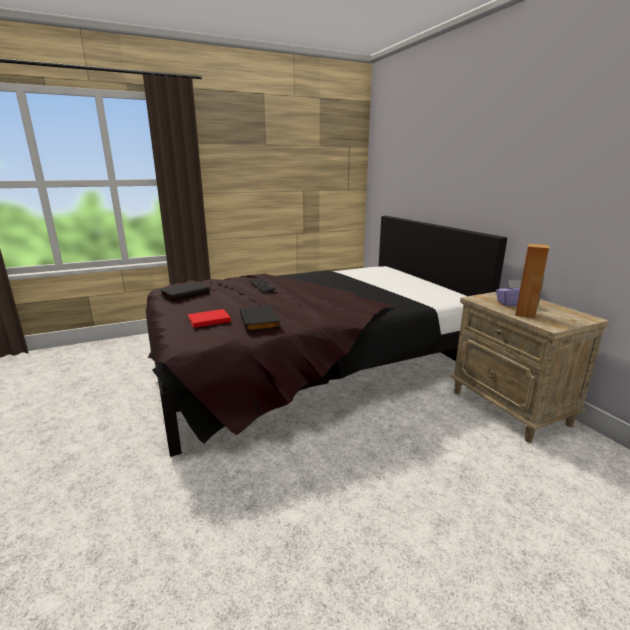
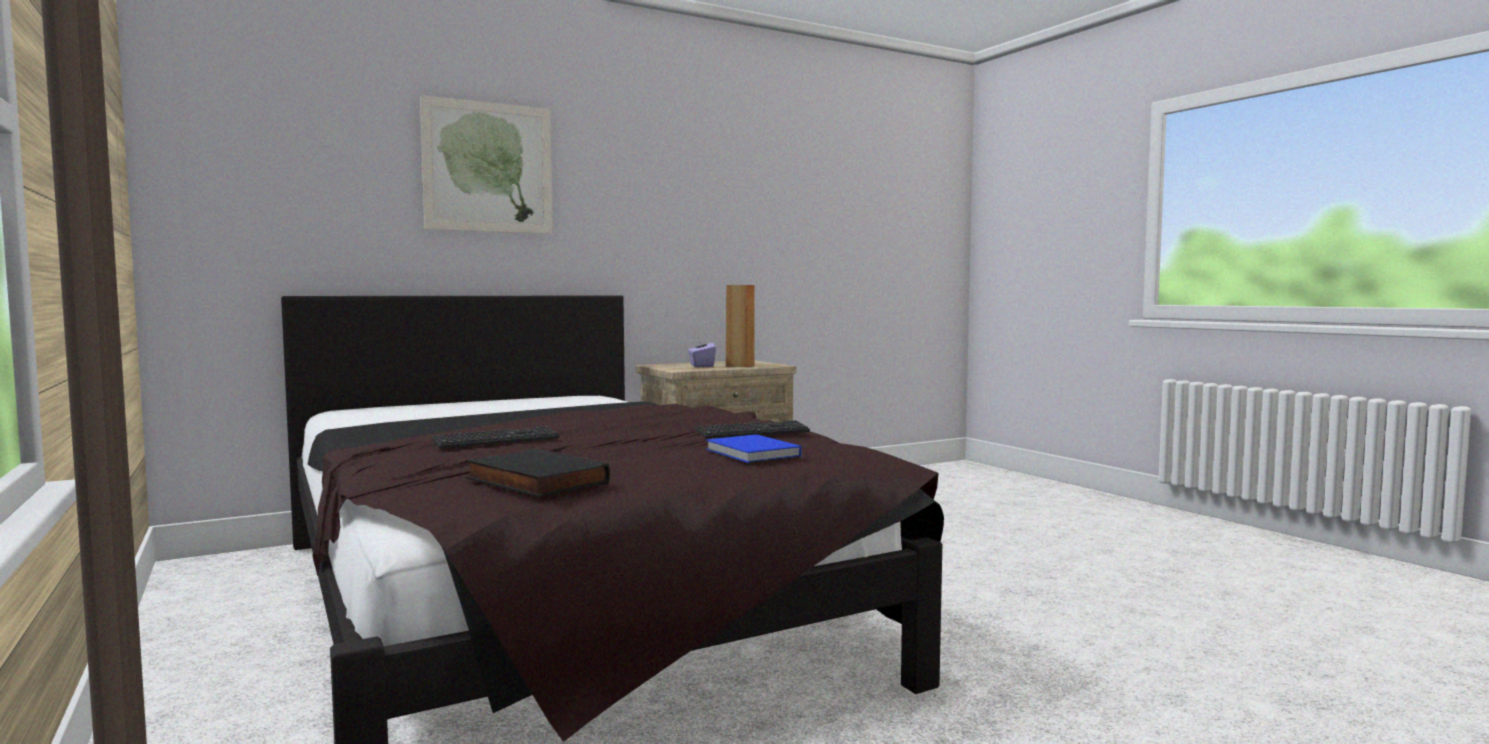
camera: 95 degrees left, 15 degrees down
(208, 320) = (752, 453): red book -> blue book
(260, 321) = (752, 432): black book -> keyboard
(459, 149) = (488, 167): none -> picture

